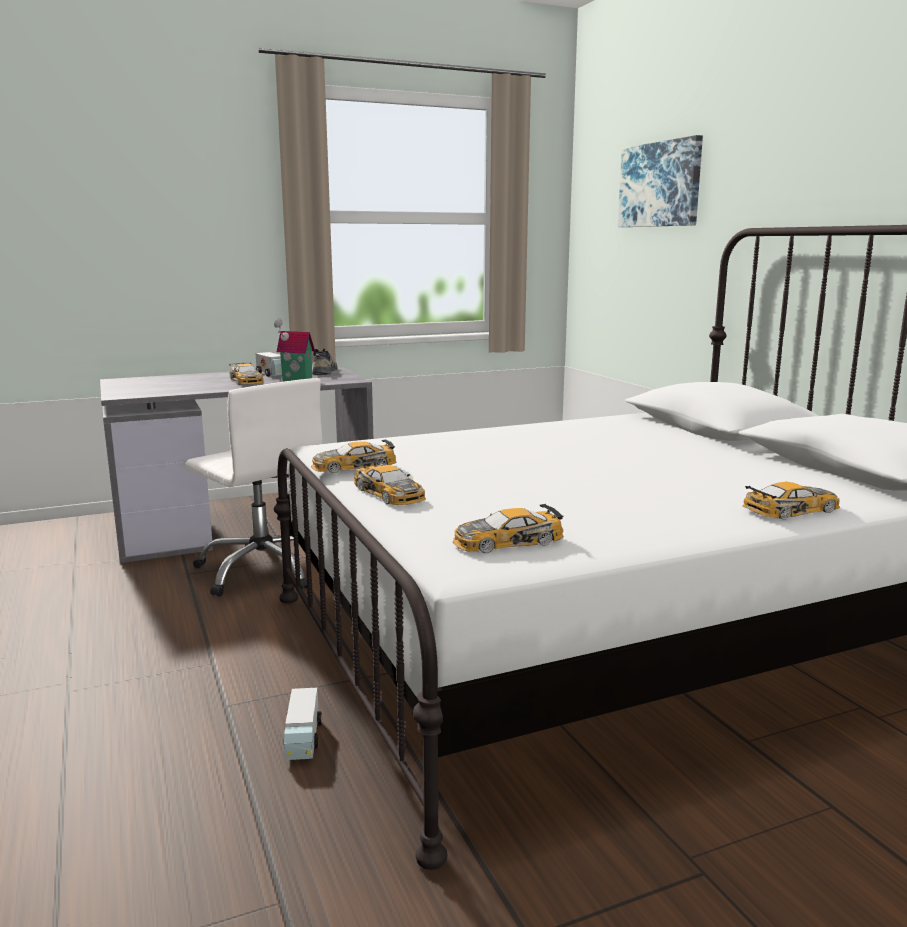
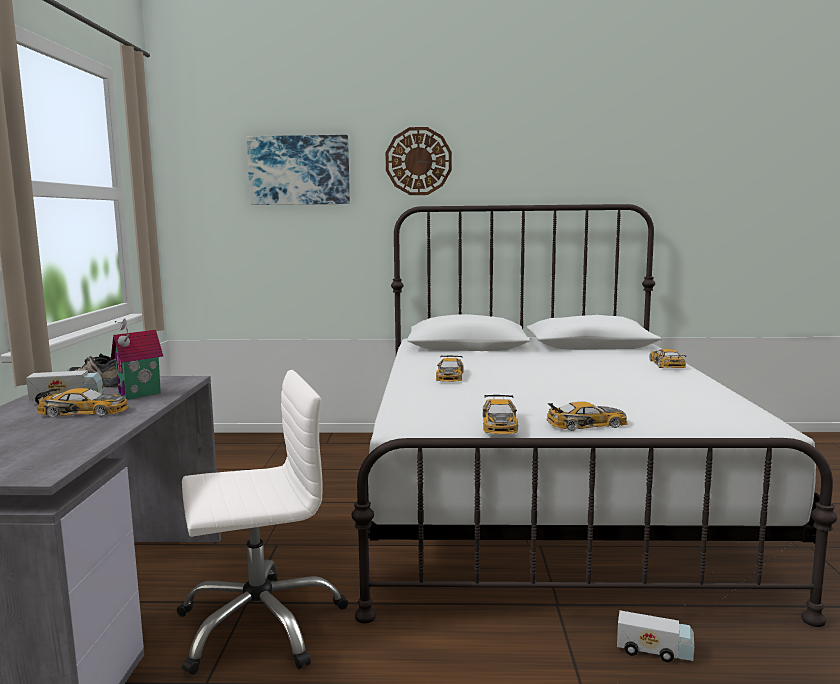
camera: 65 degrees left, 5 degrees down
(507, 541) = (714, 413): toy car -> toy car (449, 376)
(767, 163) = (418, 161): none -> wall clock

